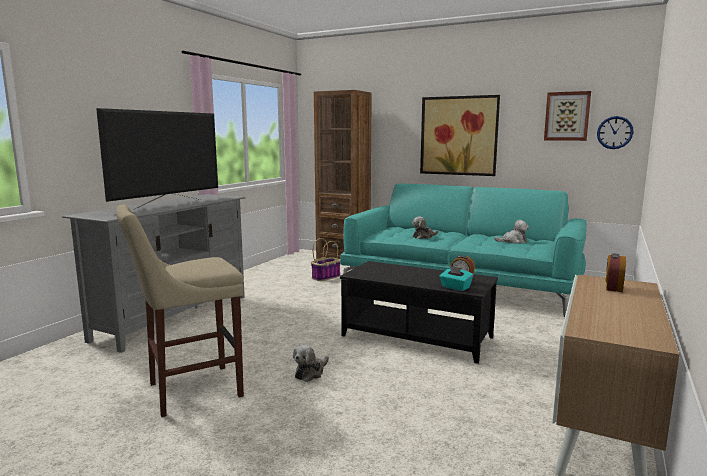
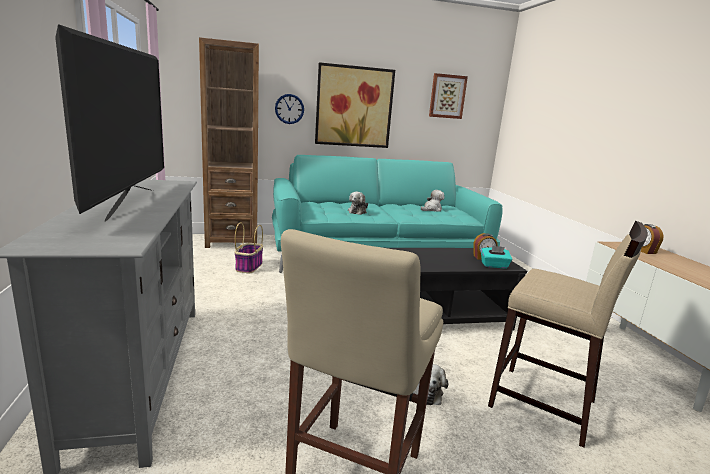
camera: 40 degrees left, 5 degrees up
(389, 410) = (543, 404): none -> beige stool
(614, 132) = (479, 113): wall clock -> wall clock (289, 109)

